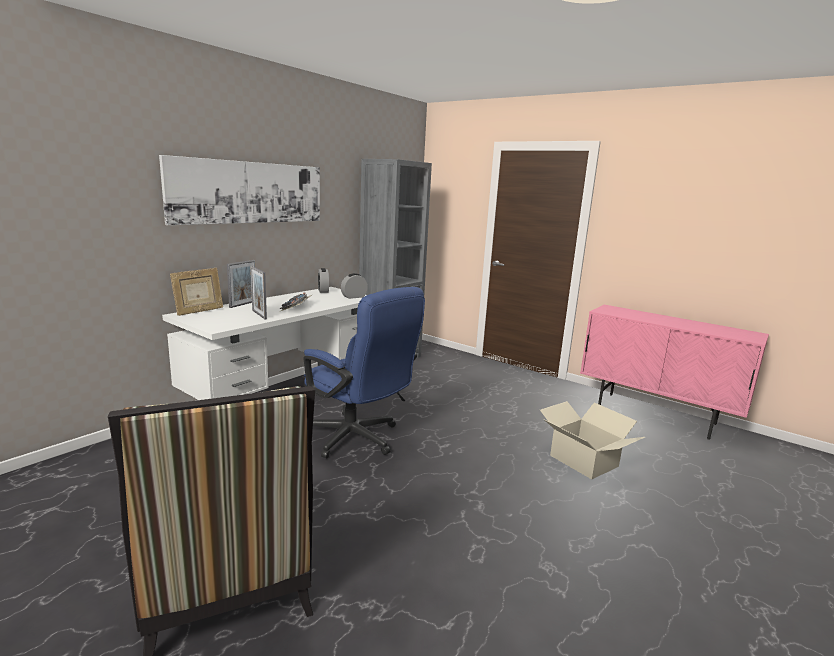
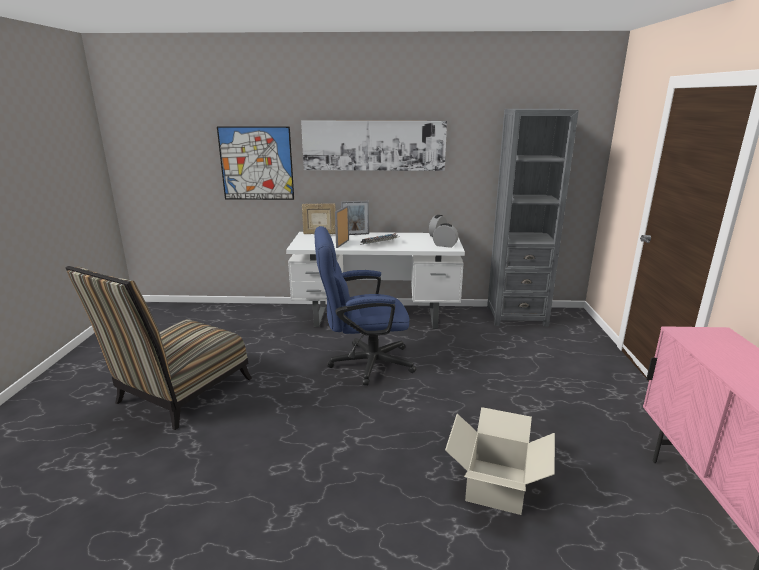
camera: 55 degrees right, 5 degrees up
(87, 218) = (256, 163): none -> picture
(357, 439) = (363, 363): blue office chair -> blue office chair turned 75 degrees clockwise

